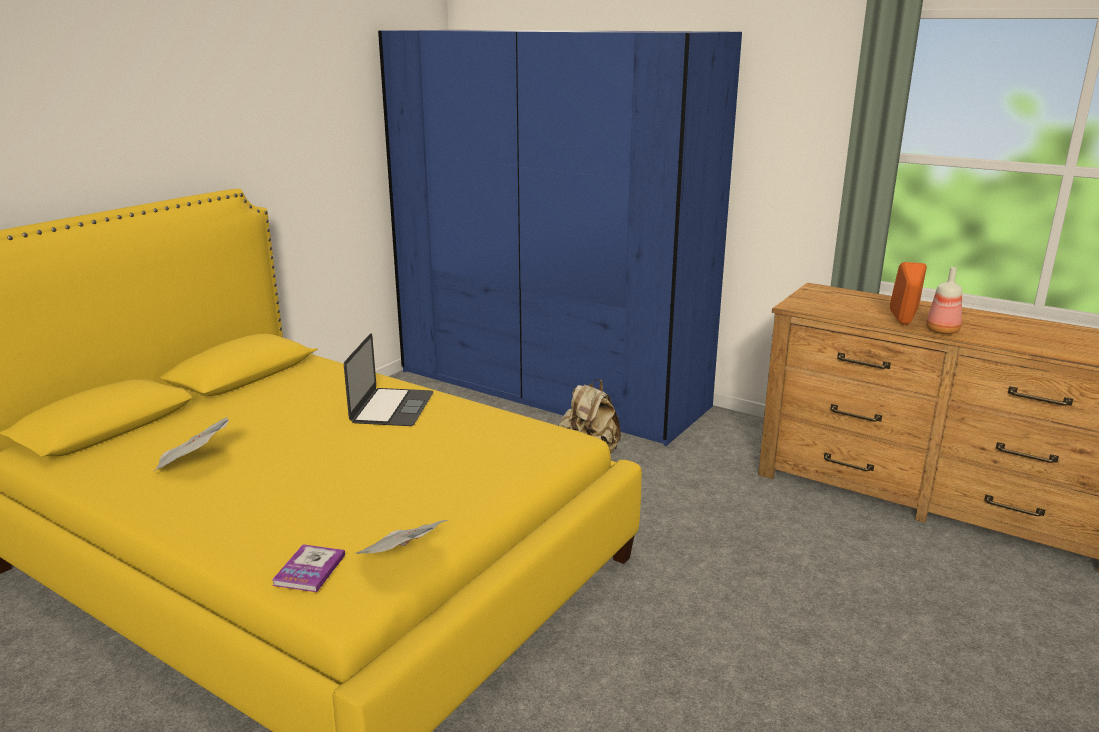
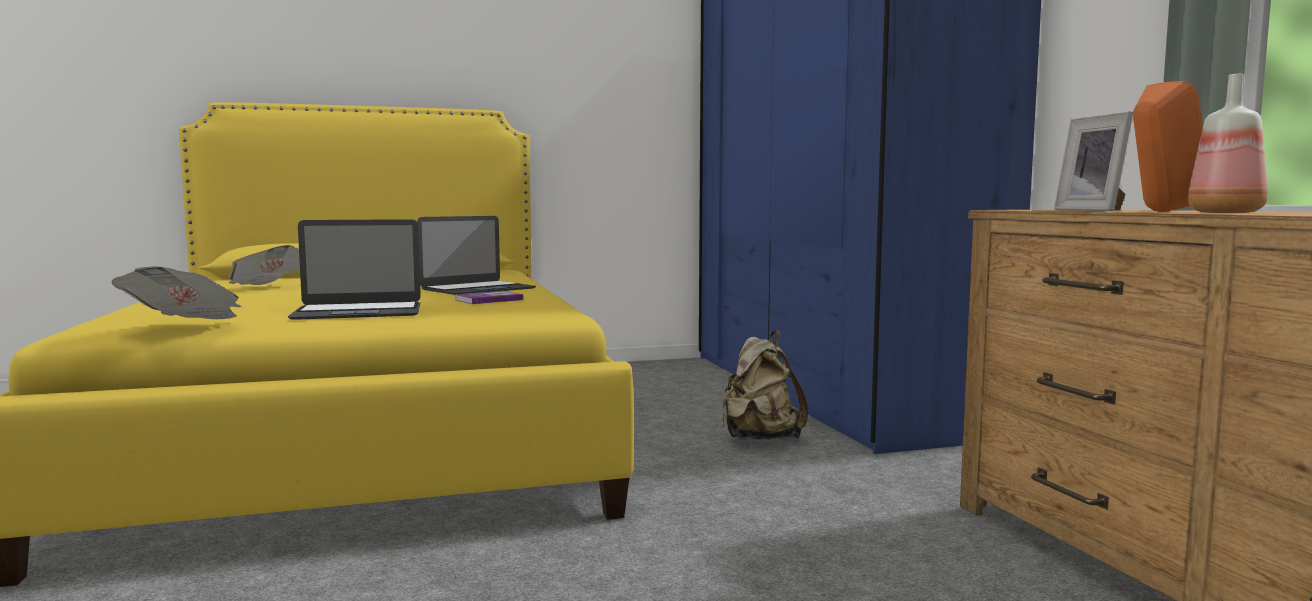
camera: 40 degrees right, 15 degrees down
(309, 570) = (122, 318): book -> book (488, 300)
(433, 483) = (358, 312): none -> laptop
(853, 312) = (1095, 210): none -> picture frame

